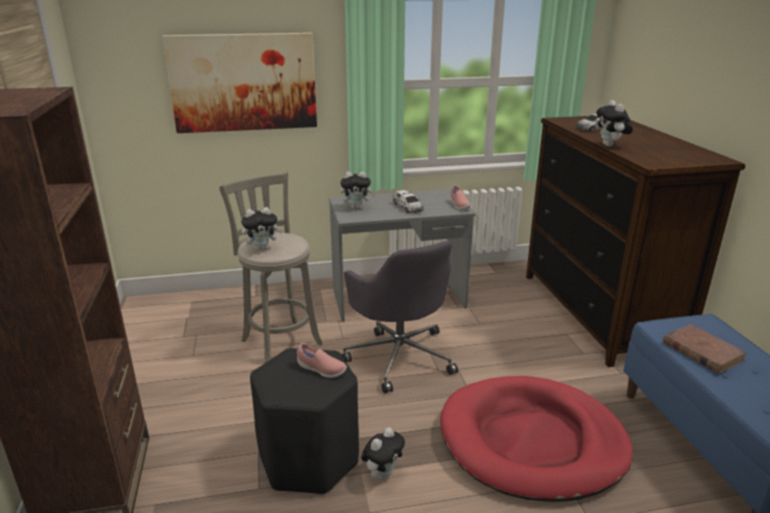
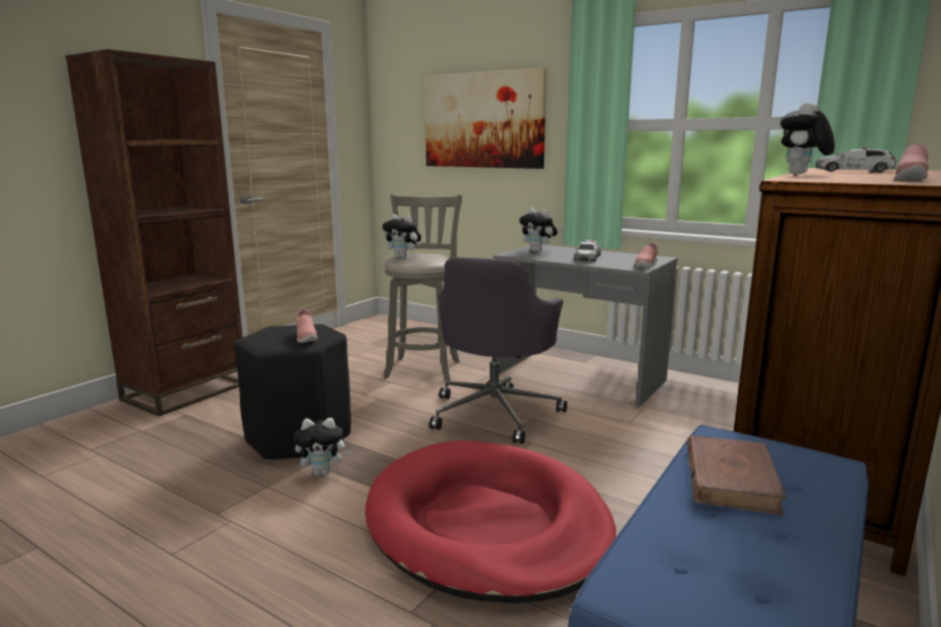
camera: 45 degrees right, 10 degrees down
(682, 151) = (909, 179): none -> pink shoe

